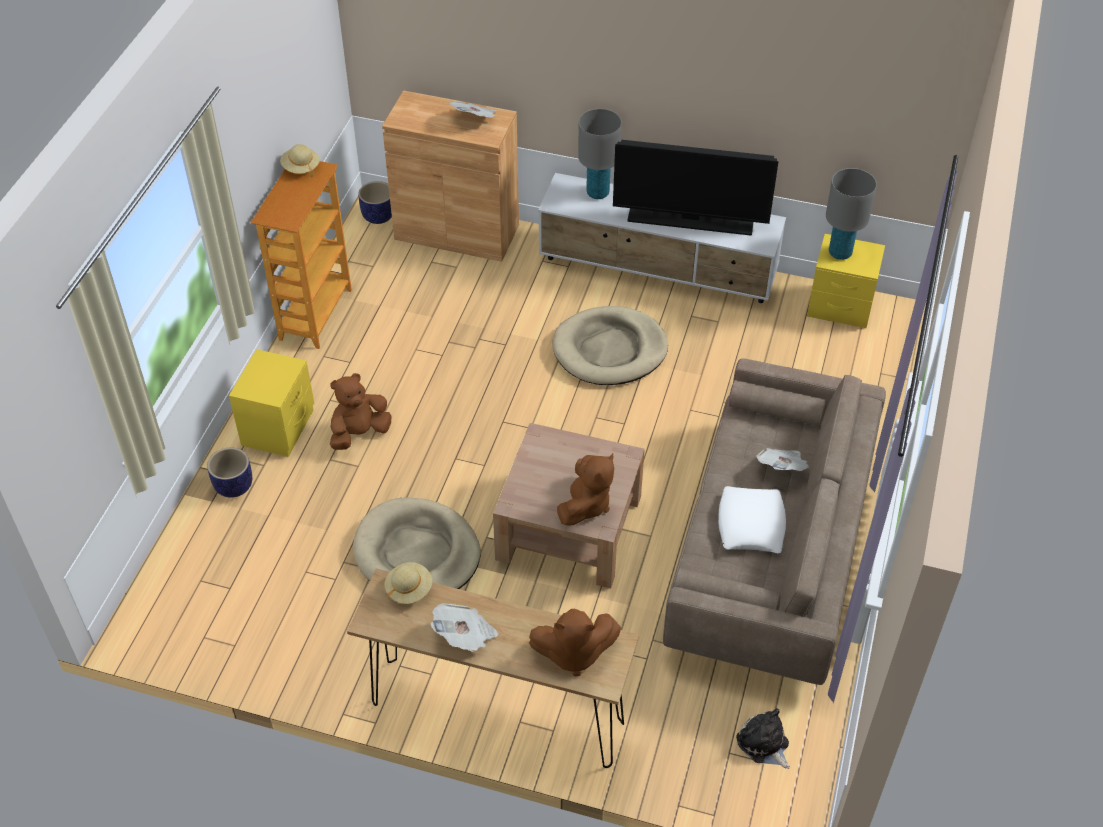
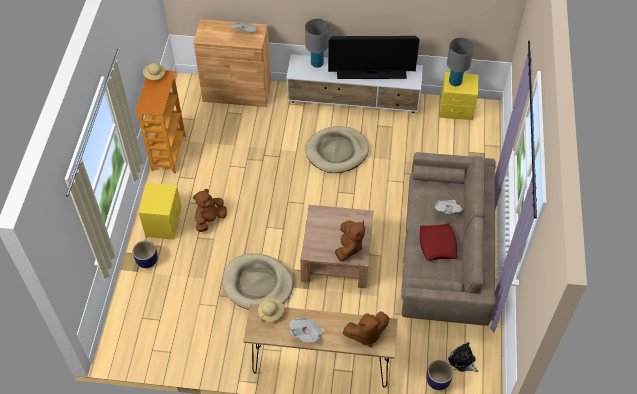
camera: 10 degrees left, 5 degrees up
(378, 216) = (190, 88): planter -> planter (438, 381)
(751, 525) = (437, 245): white pillow -> red pillow

